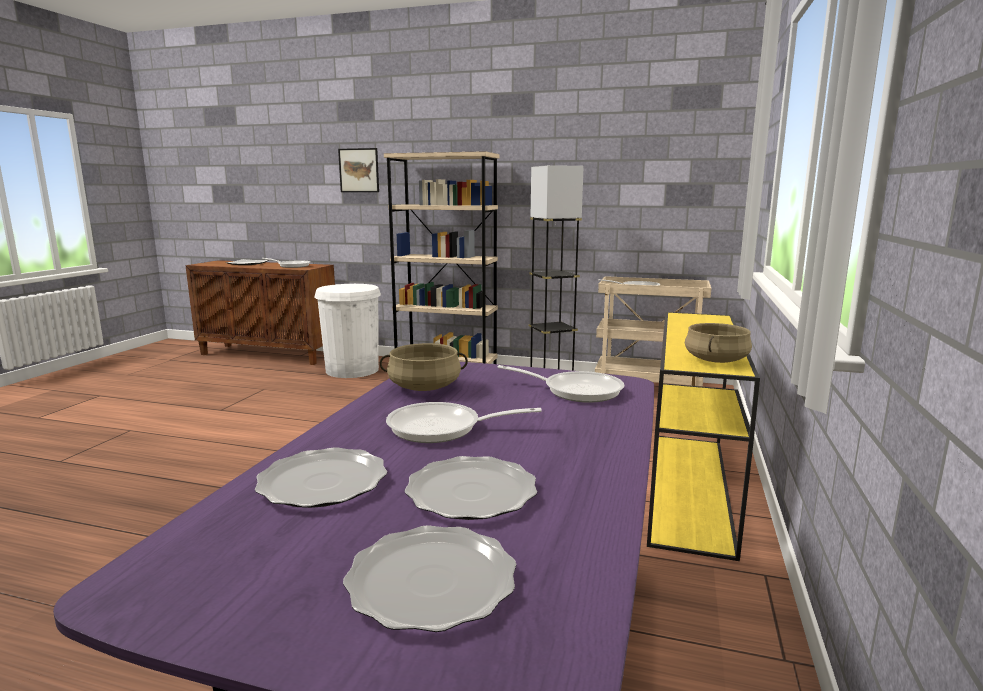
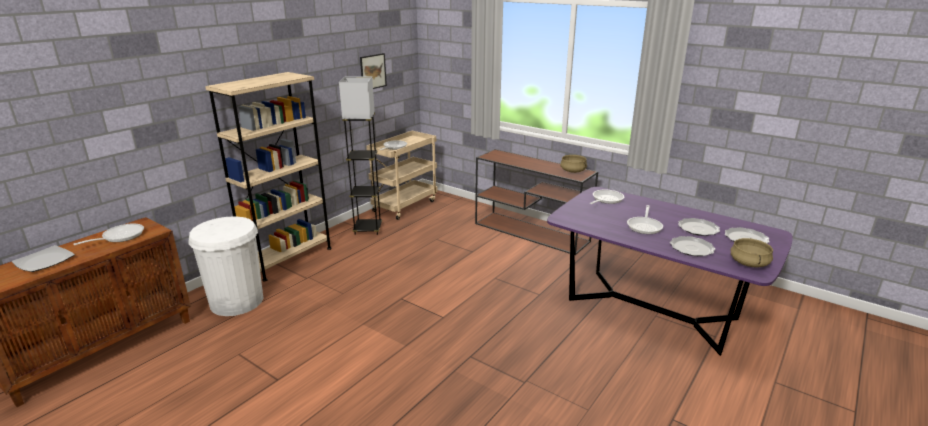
camera: 70 degrees left, 10 degrees up
(359, 170) = (153, 109): picture -> picture (373, 71)
(424, 387) = (593, 224): beige cooking pot -> beige cooking pot (749, 263)
(690, 488) = (532, 232): yellow console table -> brown console table

